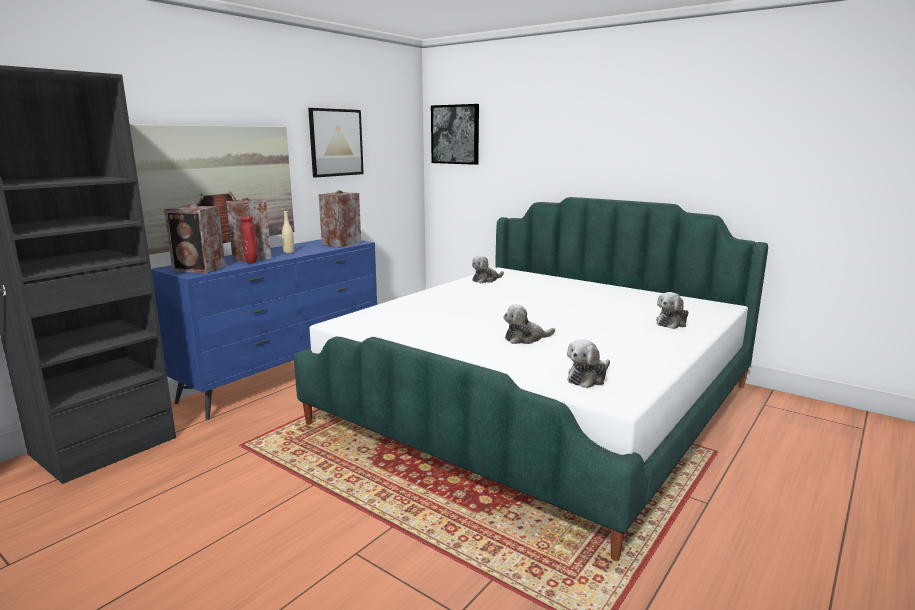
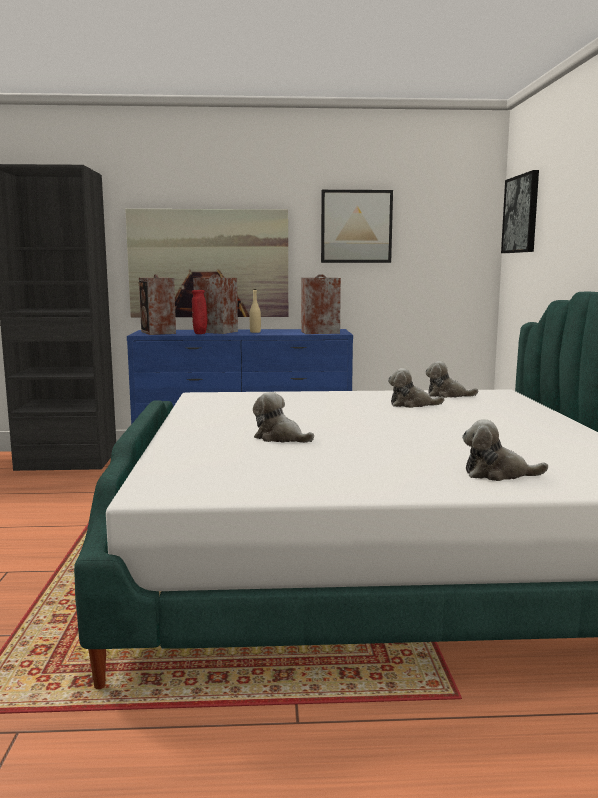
camera: 50 degrees right, 5 degrees down
(588, 378) = (201, 475): plush toy -> plush toy (411, 404)

